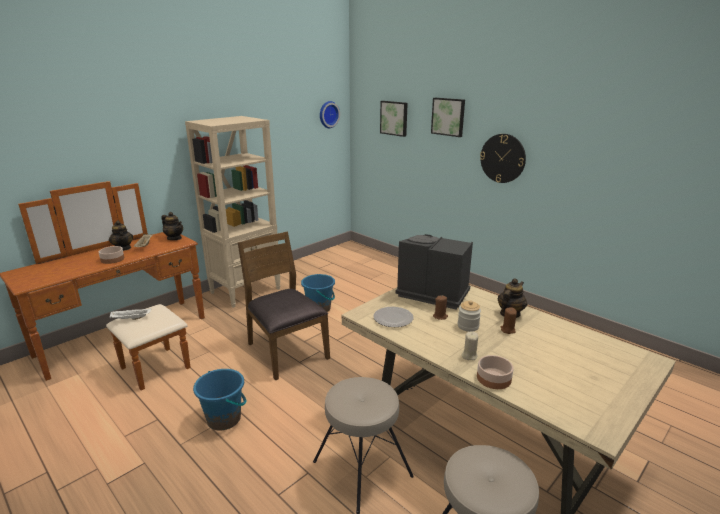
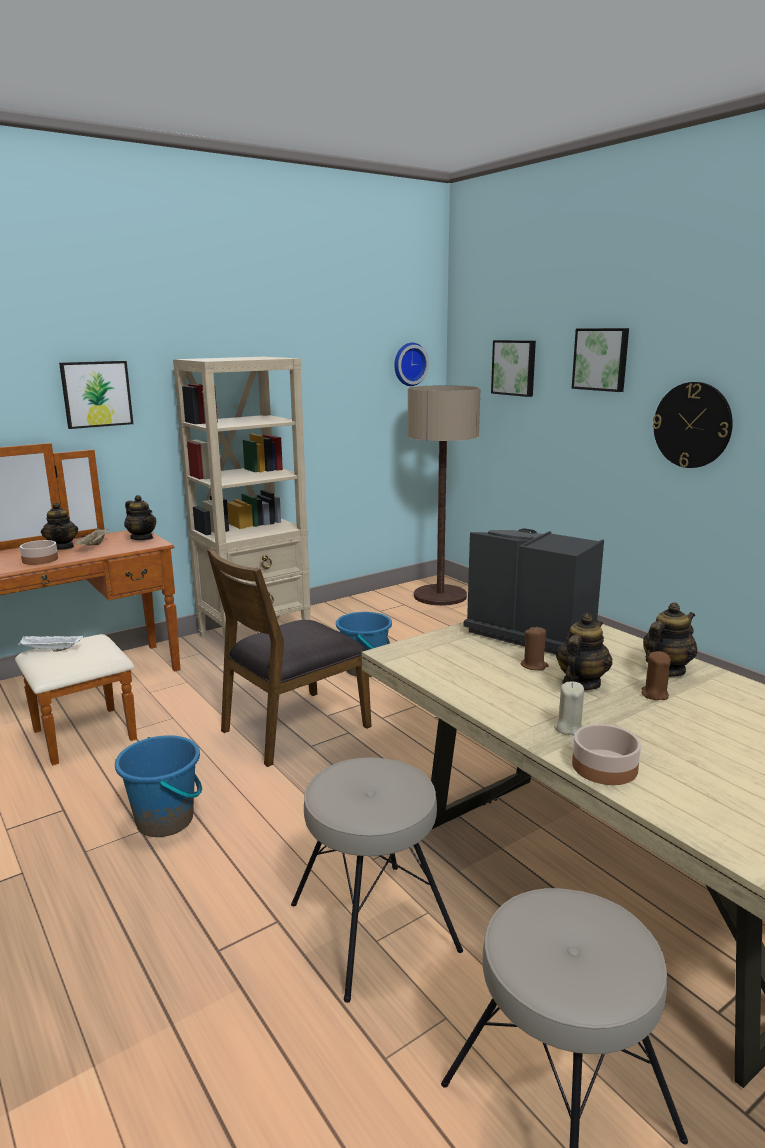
camera: 10 degrees right, 5 degrees down
(136, 146) = (96, 394): none -> picture
(286, 351) = (293, 727): brown chair -> brown chair turned 105 degrees counterclockwise
(353, 255) = (440, 596): none -> floor lamp
(393, 318) = (449, 663): plate -> none
(468, 326) = (580, 683): jar -> teapot

